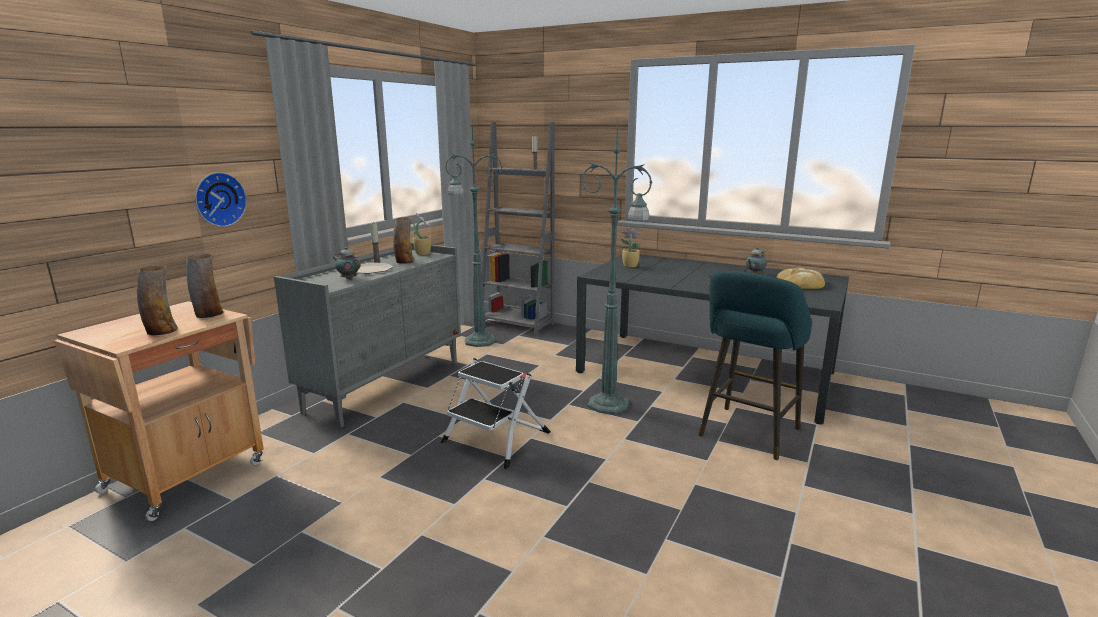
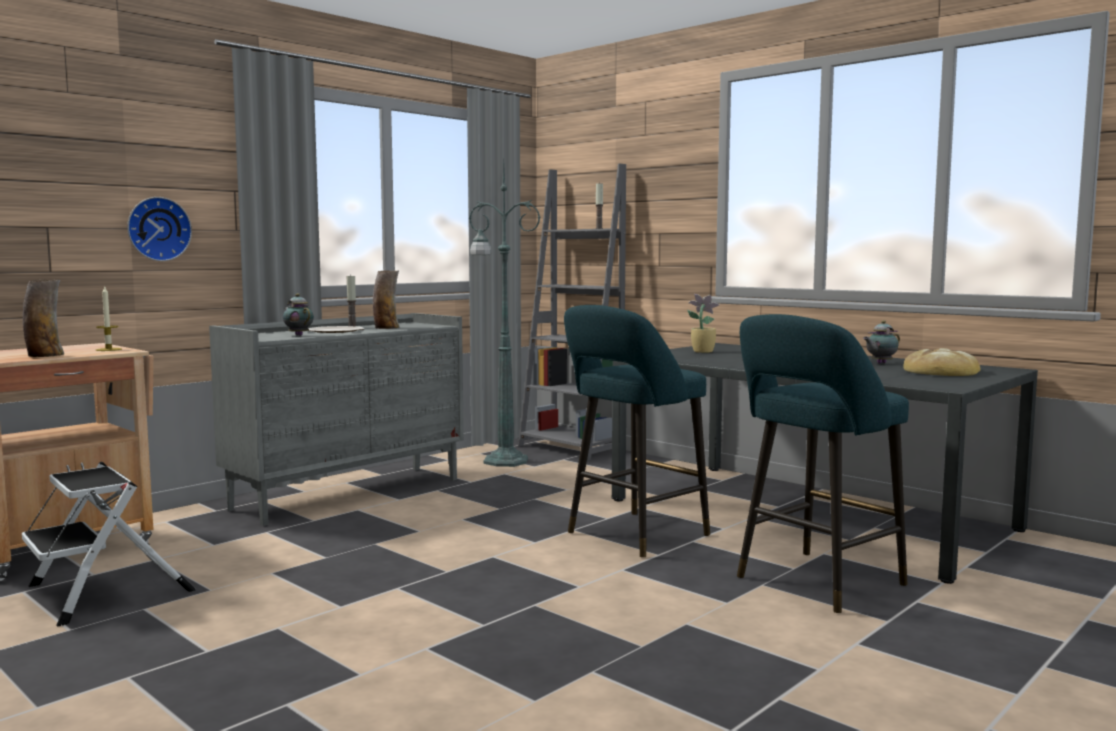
camera: 15 degrees right, 10 degrees down
(208, 314) = (108, 349): vase -> candle
(423, 253) = (420, 324): potted plant -> none
(497, 438) = (447, 553): step ladder -> step ladder (108, 590)
(610, 405) = (632, 535): green floor lamp -> turquoise stool

